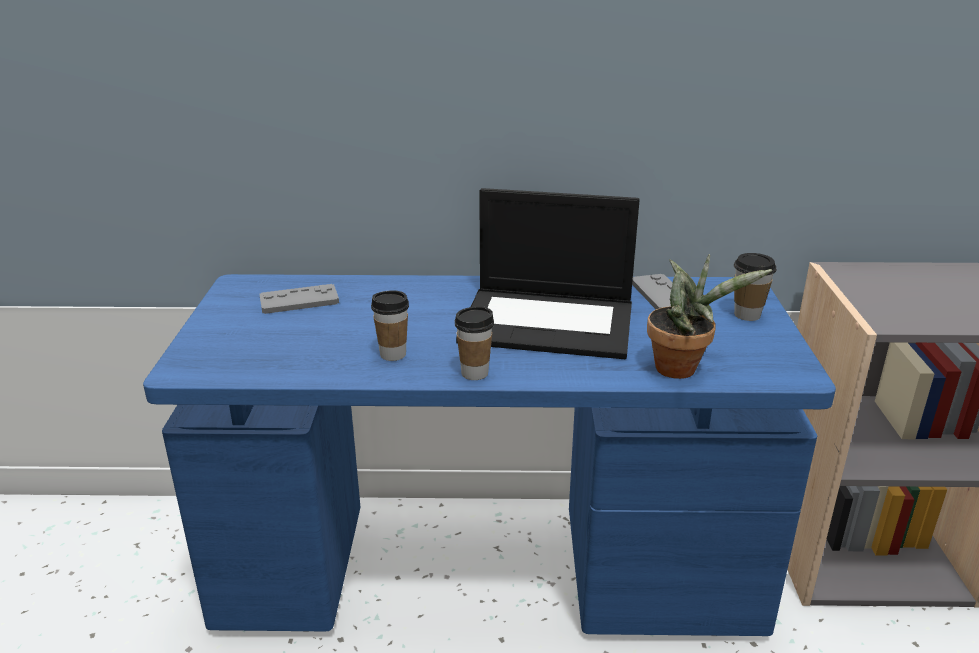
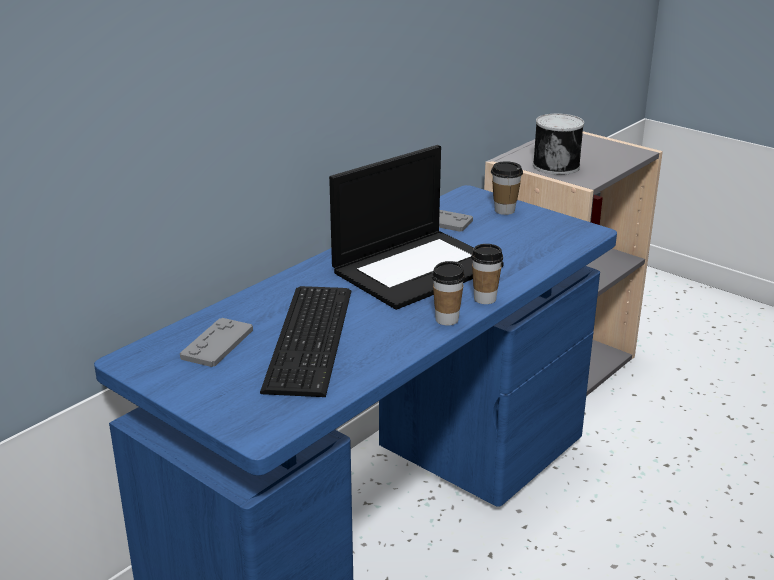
camera: 50 degrees left, 0 degrees up
(357, 330) = (313, 337): none -> keyboard
(393, 354) = (374, 338): cup -> cup (485, 299)
(682, 368) = (536, 256): potted plant -> none
(886, 295) = (556, 165): none -> can

